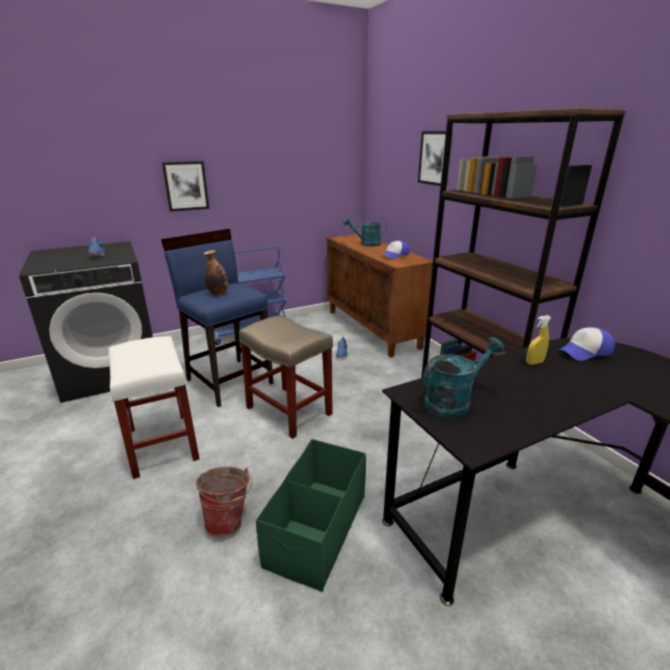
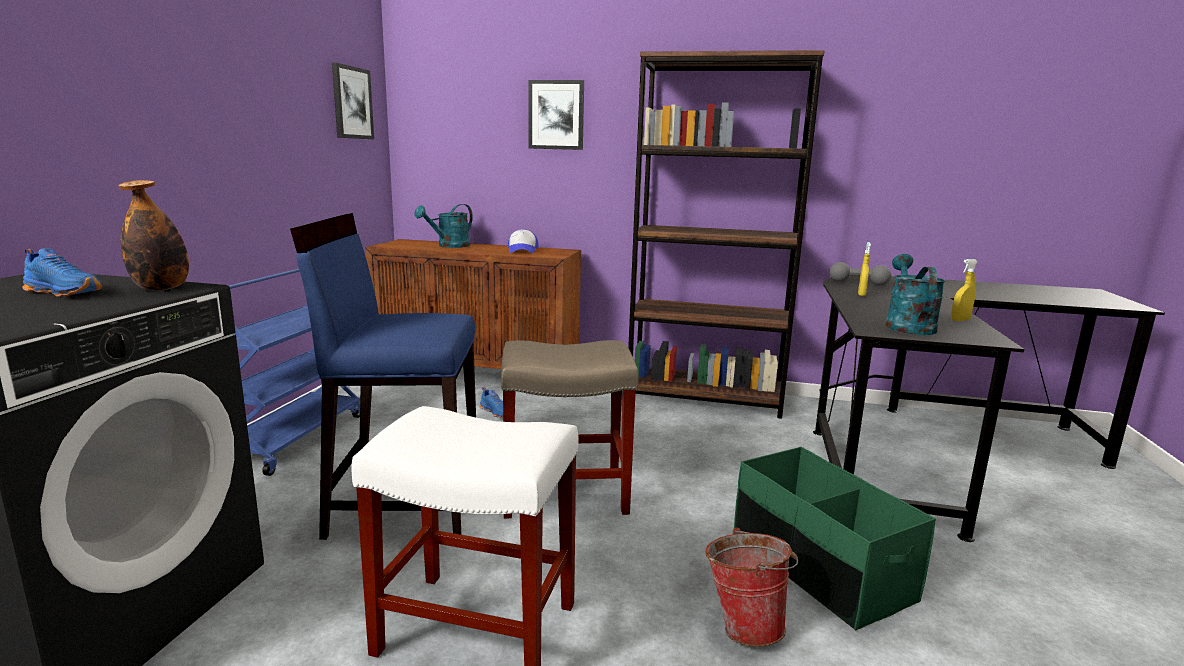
camera: 50 degrees left, 10 degrees down
(186, 186) = (154, 144): picture -> picture (351, 103)
(218, 293) = (408, 324): bottle -> bottle (161, 289)
(528, 421) = (960, 320): none -> yellow spray bottle
(585, 351) = (858, 283): cap -> grey dumbbell

